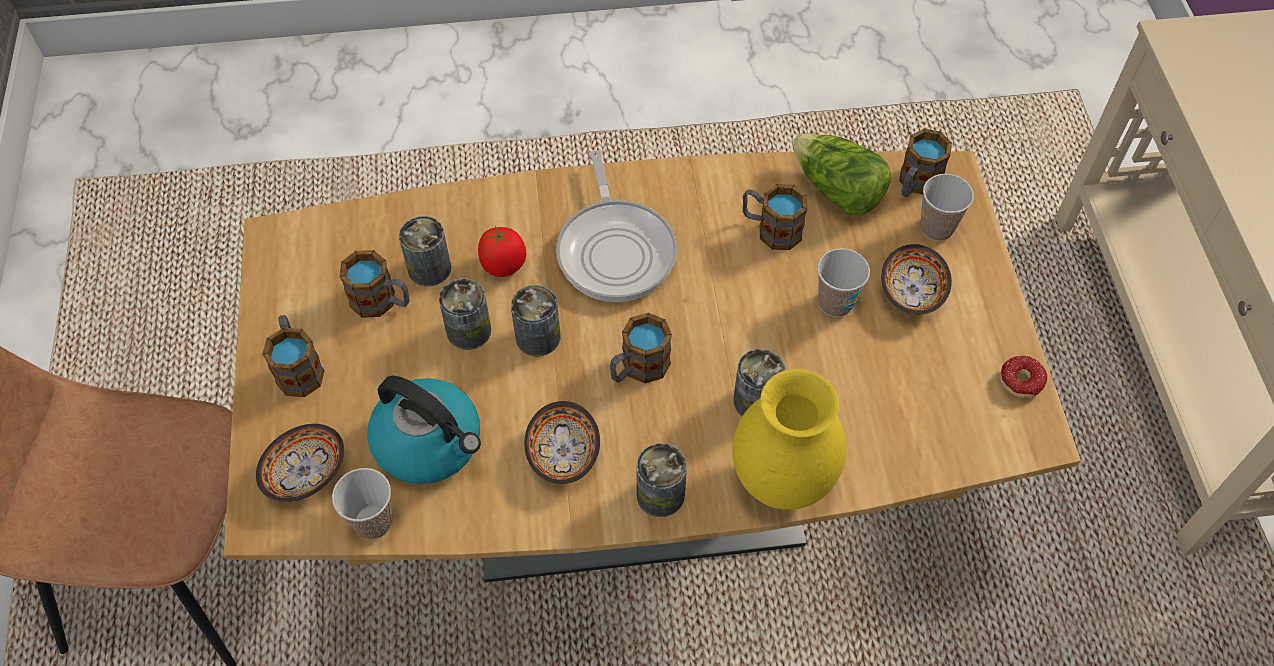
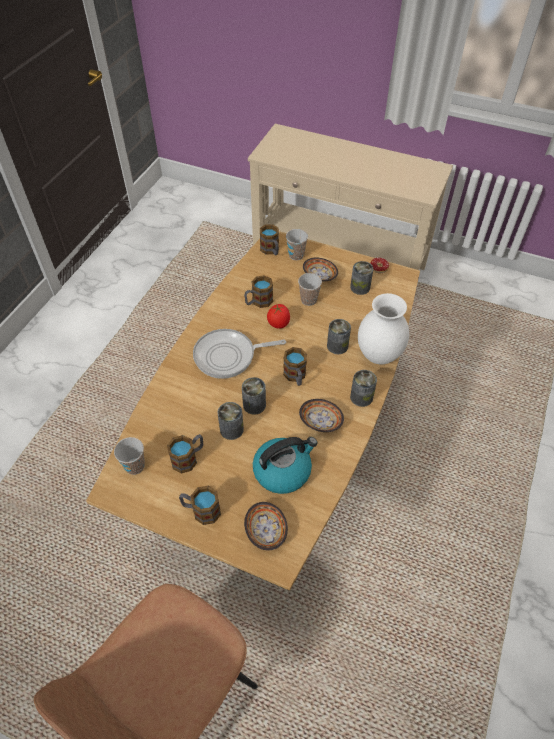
camera: 60 degrees left, 5 degrees down
(373, 522) = (311, 512): cup -> cup (135, 466)
(429, 268) = (184, 430): can -> can (360, 287)
(504, 265) = (205, 400): tomato -> tomato (278, 323)
(615, 249) = (228, 356): frying pan -> frying pan turned 150 degrees clockwise
(782, 483) = (379, 356): yellow vase -> white vase
(837, 191) = (256, 273): lettuce -> none

